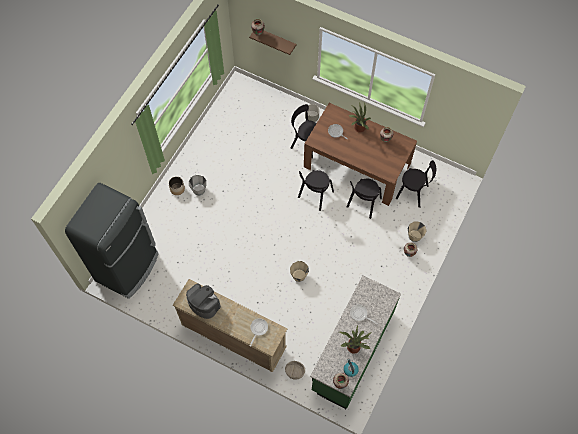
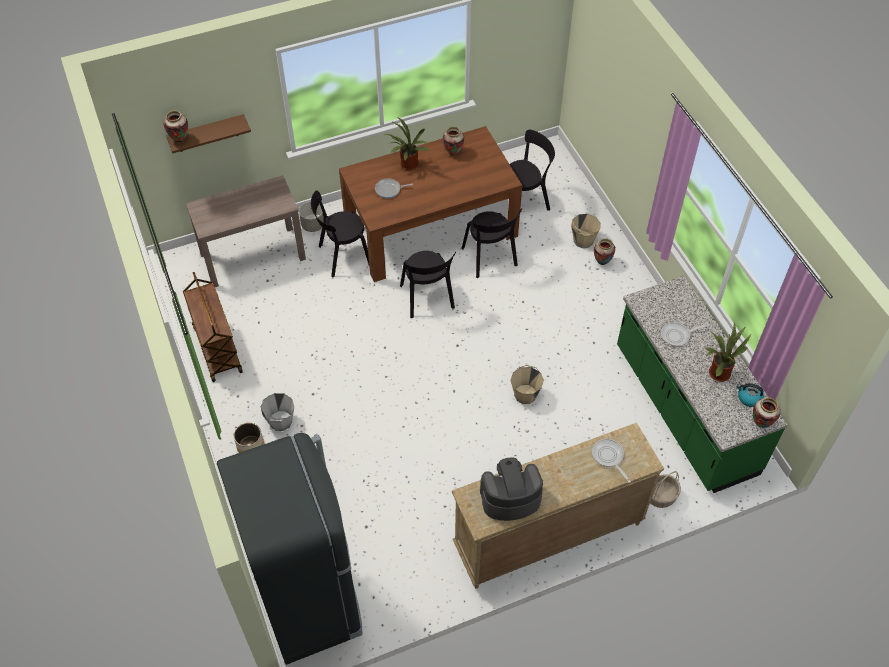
camera: 50 degrees left, 10 degrees down
(212, 136) = (217, 349): none -> brown cart
(272, 109) = (253, 256): none -> brown console table

